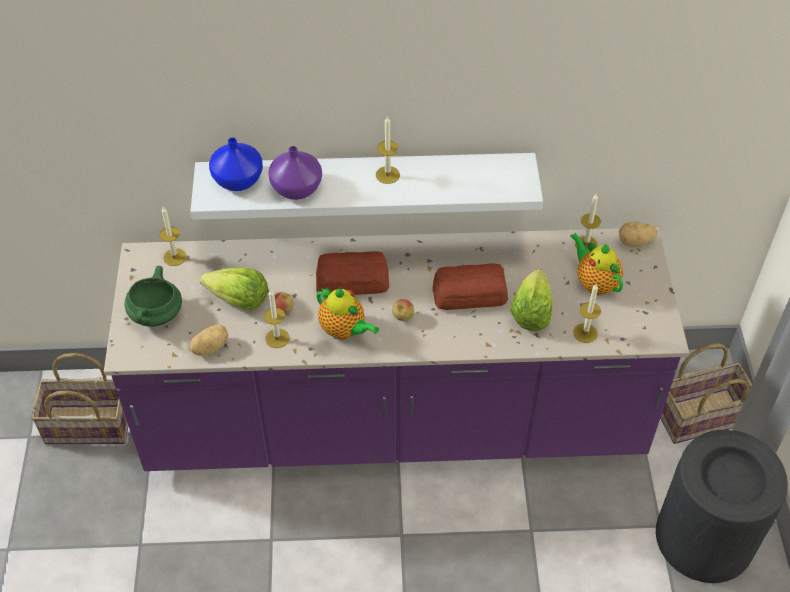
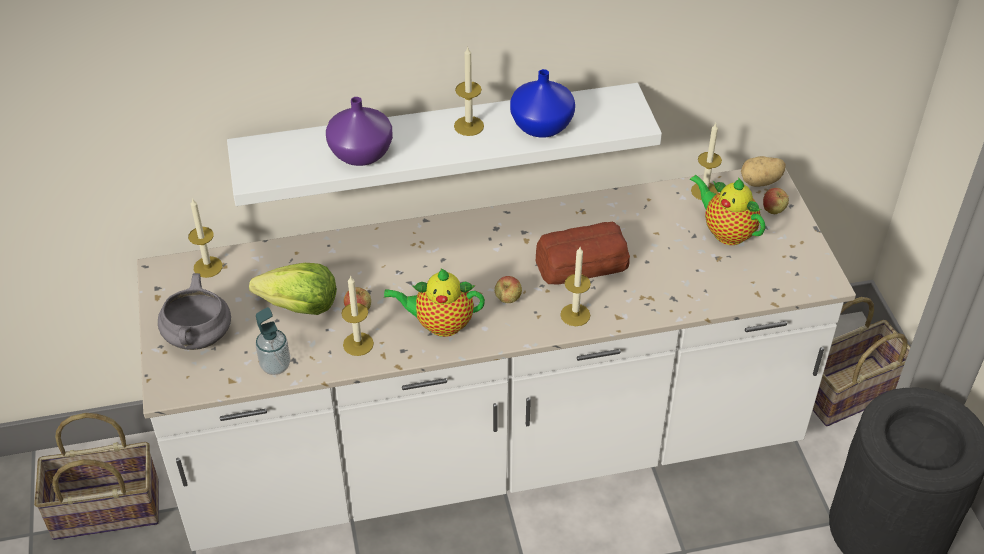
camera: 10 degrees left, 5 degrees down
(157, 316) = (199, 338): green cooking pot -> grey cooking pot
(210, 347) = (275, 365): potato -> soap dispenser
(238, 181) = (286, 154): blue vase -> blue vase (542, 127)
(344, 330) = (440, 324): teapot -> teapot turned 150 degrees clockwise
(353, 281) = (437, 266): bread -> none
(395, 423) = (492, 450): purple counter -> white counter
(531, 313) = (660, 274): lettuce -> none
(585, 333) = (730, 289): candle -> candle (575, 315)
(639, 269) = (773, 211): none -> apple

